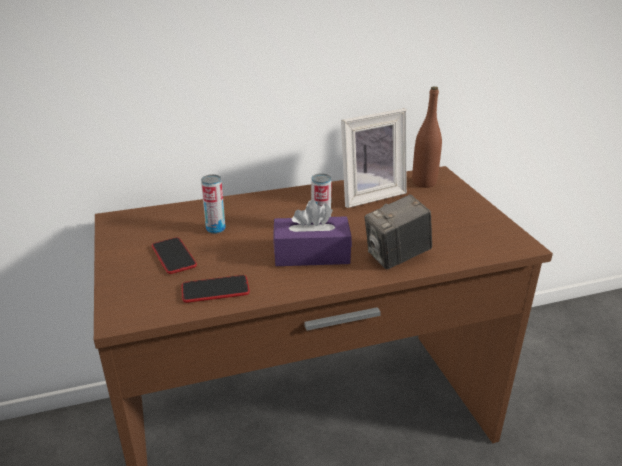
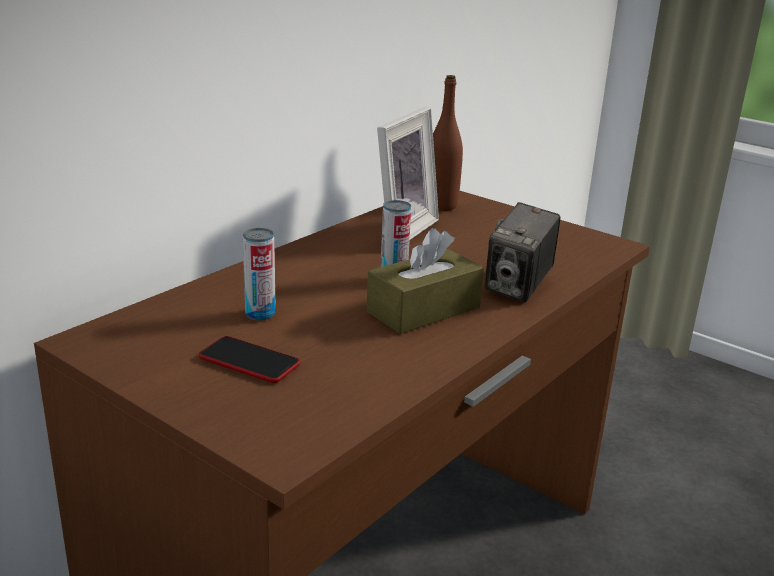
camera: 35 degrees left, 5 degrees down
(215, 290) = (364, 382): phone -> none
(311, 254) = (423, 310): purple tissue box -> brown tissue box

